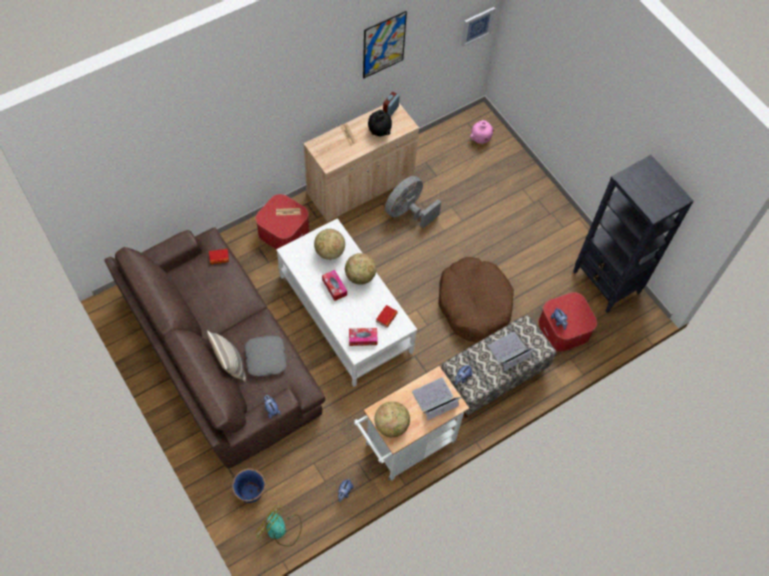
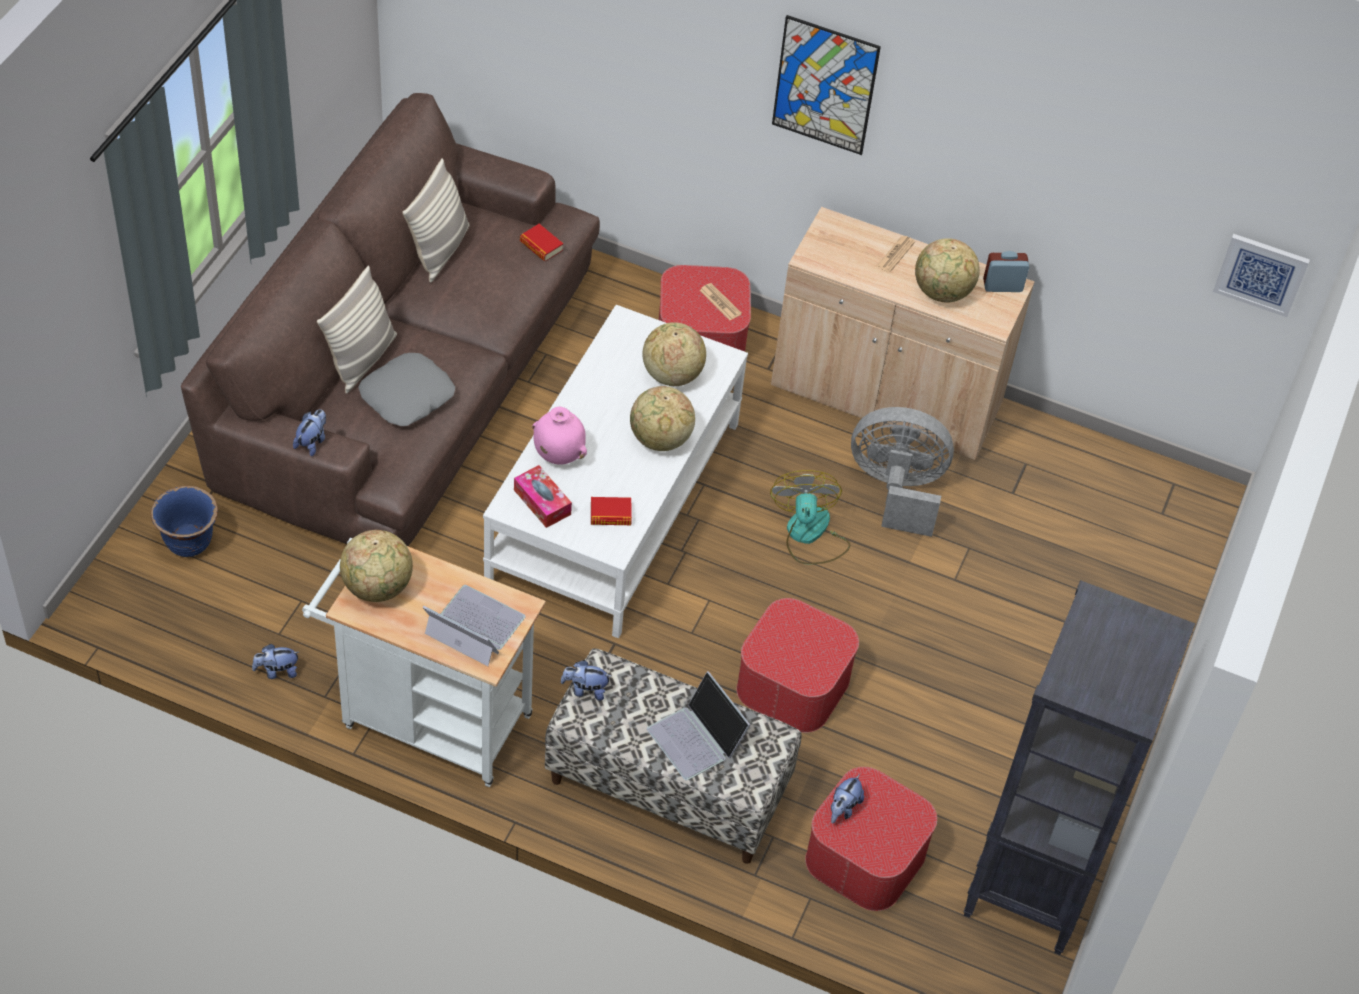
camera: 55 degrees right, 10 degrees down
(190, 298) = (439, 250): none -> pillow
(280, 529) = (150, 616): fan -> fan (809, 535)
(334, 287) = (609, 415): tissue box -> none
(379, 132) = (942, 292): black vase -> globe
(384, 45) = (1039, 135): picture -> picture (825, 85)
(474, 304) = (793, 684): brown dog bed -> ottoman
(480, 139) = (1156, 521): pink vase -> pink vase (558, 455)
(509, 352) = (697, 738): laptop -> laptop turned 150 degrees counterclockwise

